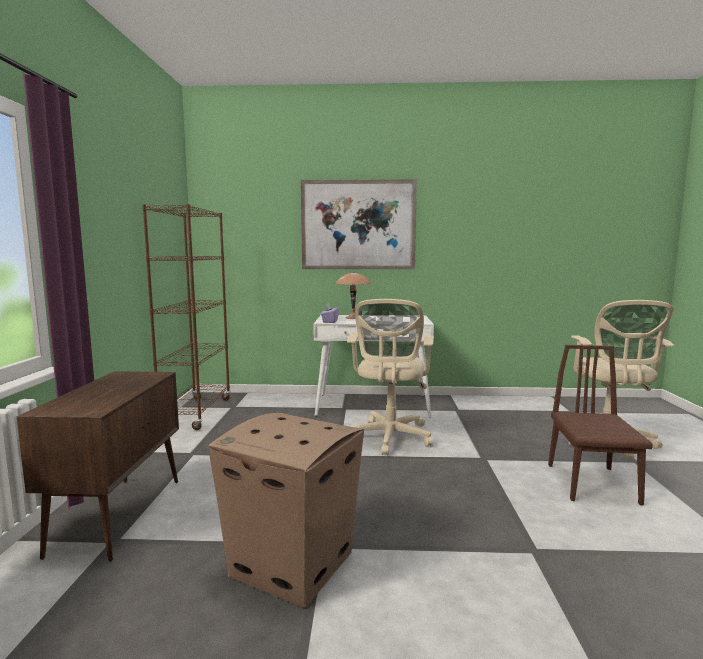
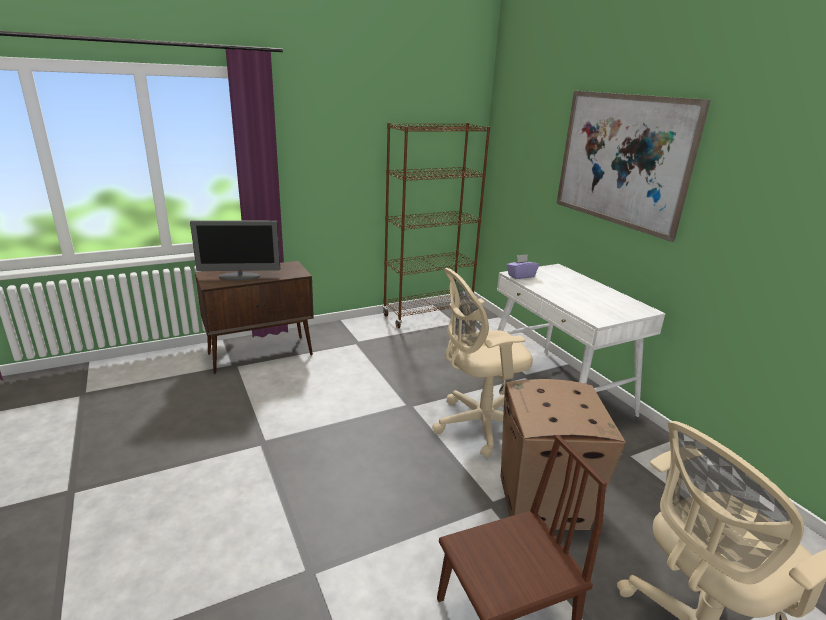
camera: 60 degrees right, 15 degrees up
(102, 396) = (239, 276): none -> monitor
(293, 564) = (235, 438): cardboard box -> cardboard box (543, 501)
(353, 318) = (564, 280): brown table lamp -> none

